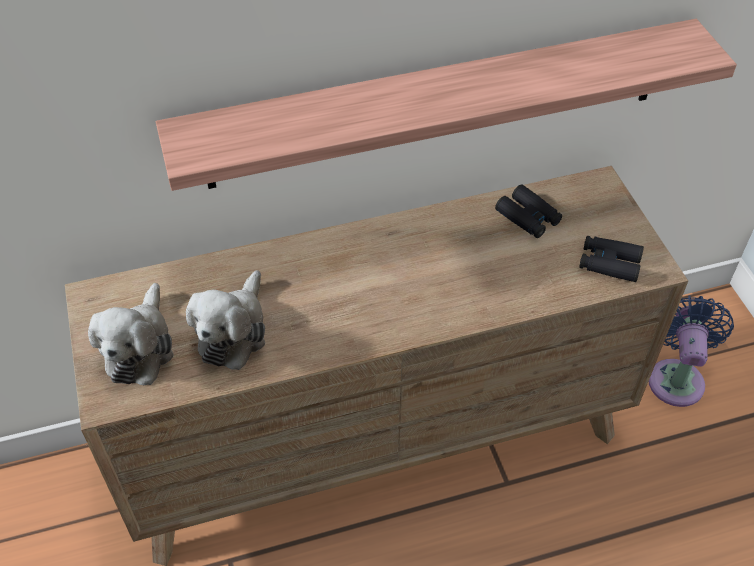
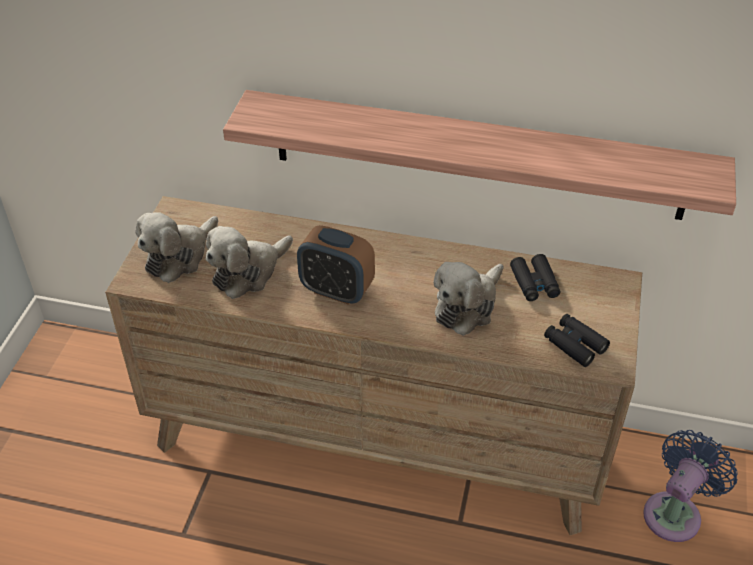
camera: 30 degrees right, 5 degrees down
(344, 310) = (336, 290): none -> alarm clock
(484, 268) = (467, 306): none -> plush toy

